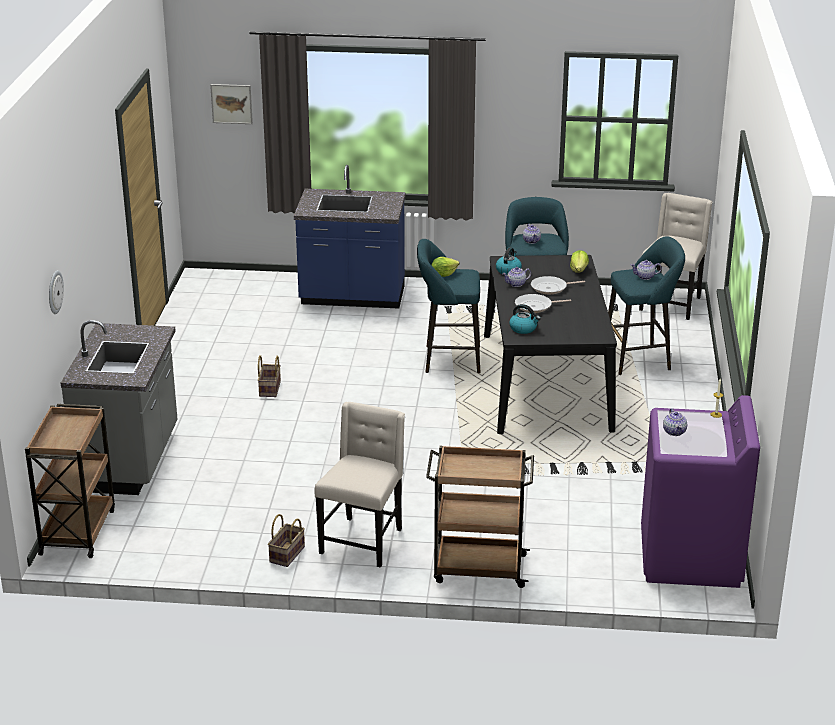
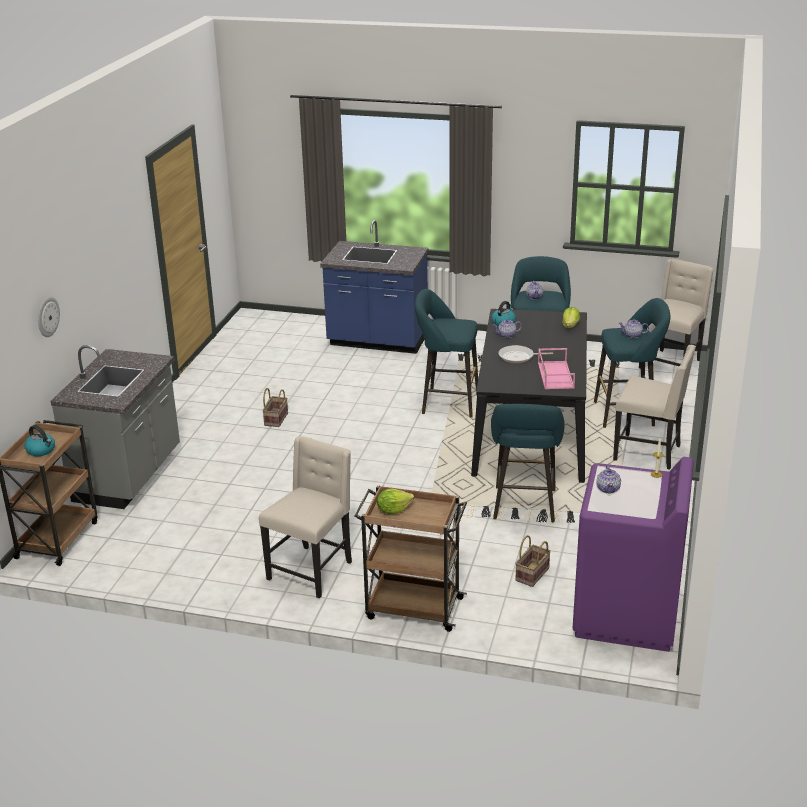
camera: 10 degrees right, 0 degrees up
(231, 103) = (277, 161): picture -> none
(287, 555) = (237, 578): basket -> basket (532, 575)
(443, 274) = (442, 323): lettuce -> lettuce (393, 510)
(523, 328) = (500, 377): kettle -> kettle (41, 450)
(551, 288) = (538, 341): frying pan -> none
(561, 461) = (524, 507): none -> turquoise stool
(578, 322) = (554, 375): none -> pink tray
(672, 397) = (649, 453): none -> beige chair

